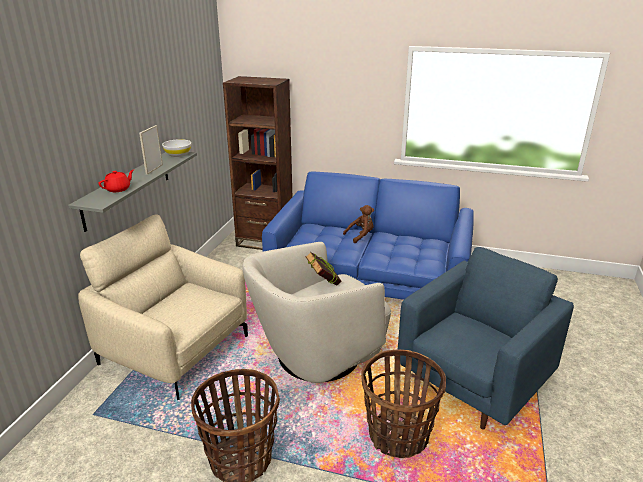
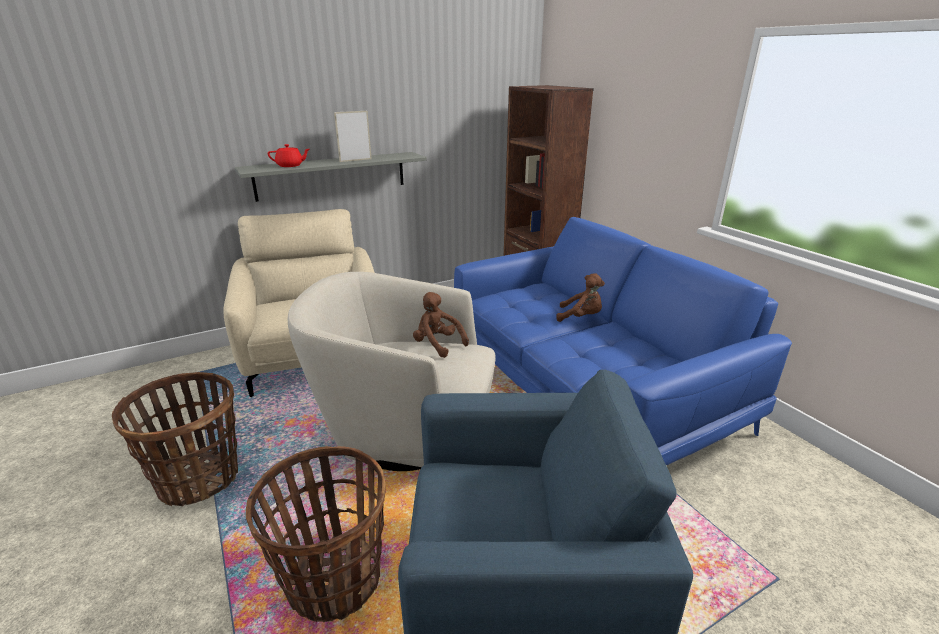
camera: 45 degrees right, 0 degrees up
(178, 154) = (406, 155): white bowl -> none
(323, 284) = (437, 344): book -> brown plush toy

